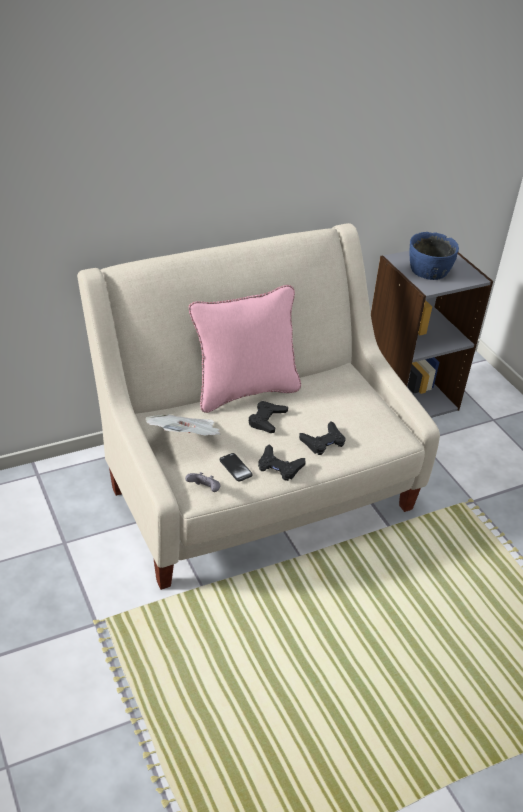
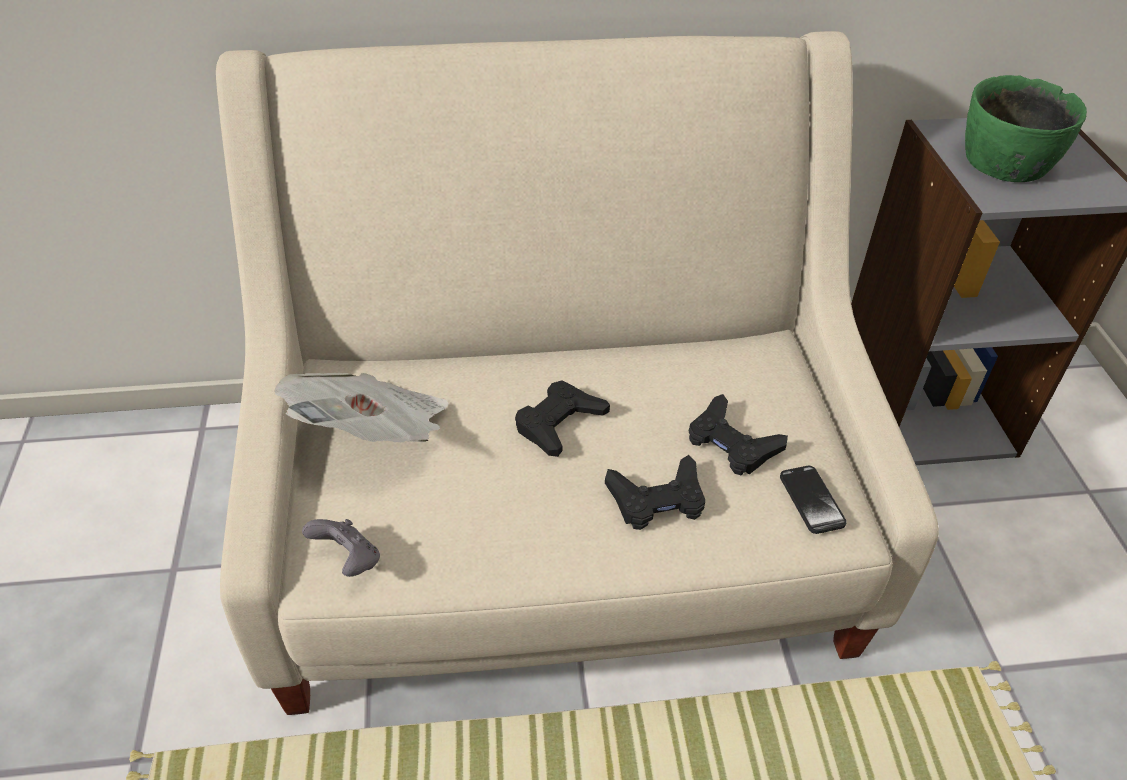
camera: 20 degrees right, 5 degrees up
(235, 468) = (440, 521): phone -> phone (811, 500)
(244, 391) = (544, 352): pink pillow -> none
(279, 466) = (534, 539): black game controller -> black game controller (732, 443)
(429, 271) = (1005, 162): blue bowl -> green bowl

